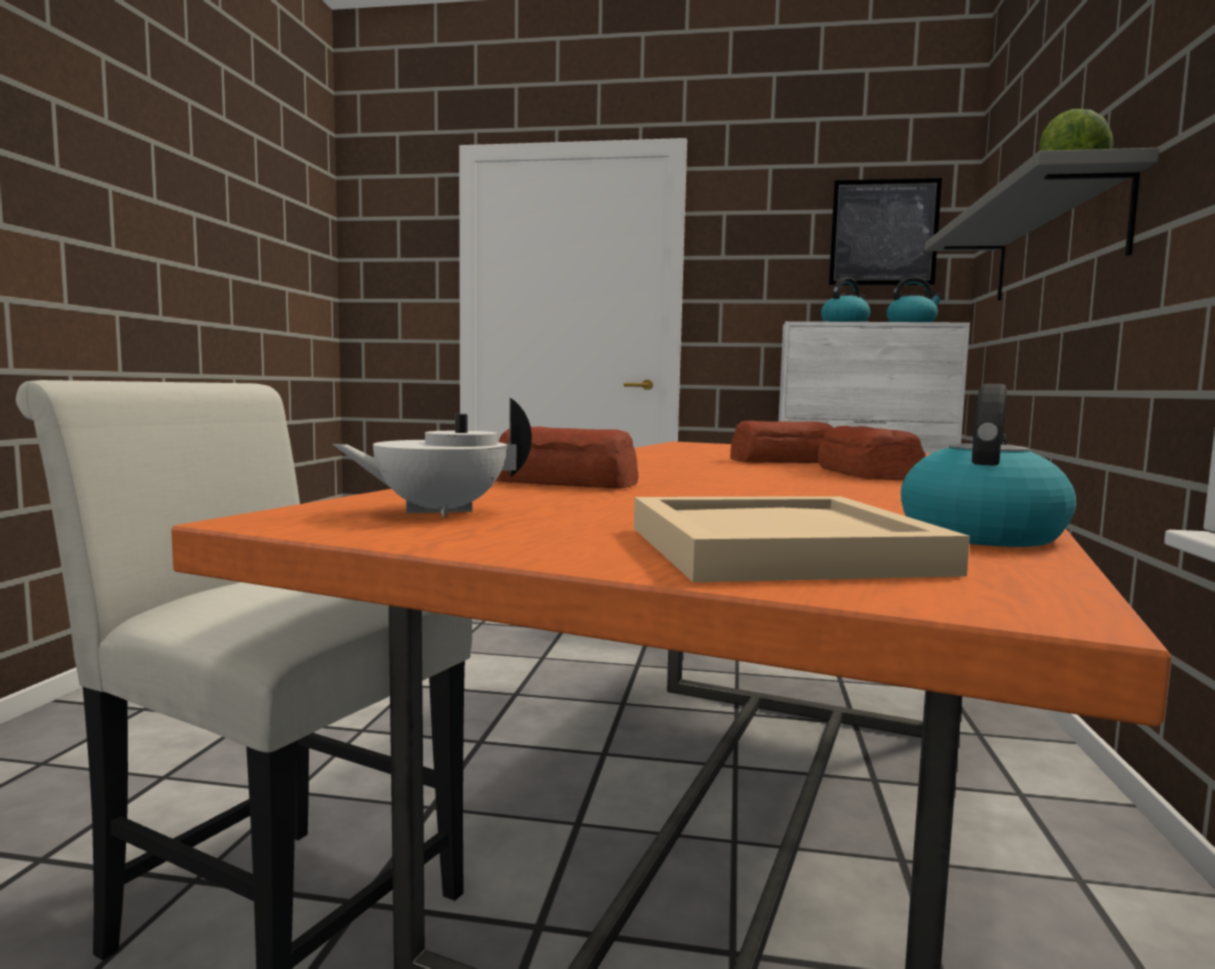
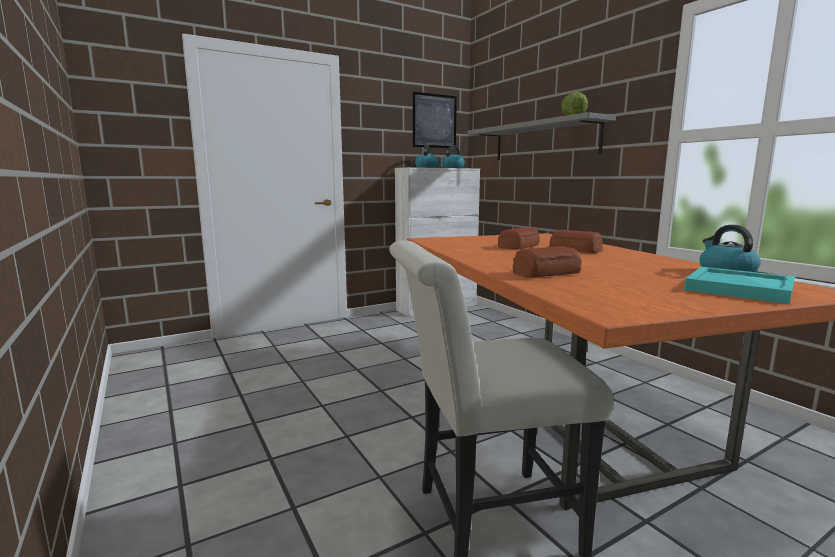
camera: 40 degrees left, 5 degrees up
(438, 512) = (615, 297): white teapot -> none
(784, 550) = (740, 288): beige tray -> turquoise tray

